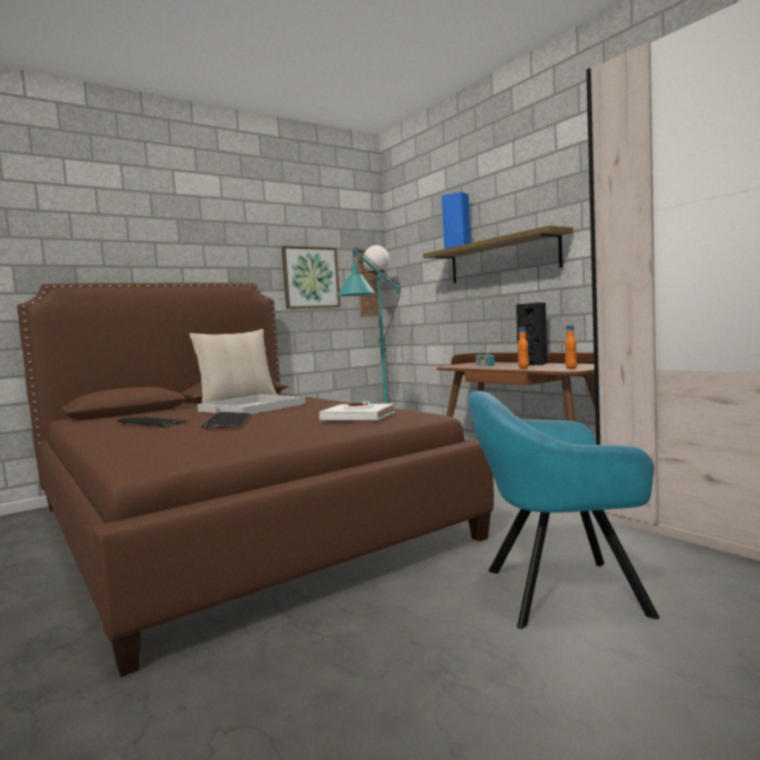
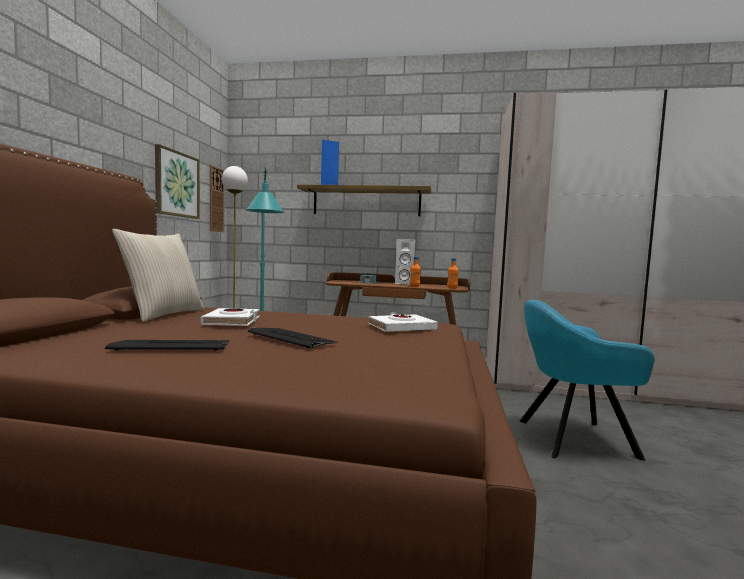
camera: 45 degrees left, 0 degrees up
(253, 407) = (232, 321): white tray -> white book
(535, 364) = (403, 283): black speaker -> white speaker
(557, 592) = (571, 438): turquoise armchair -> turquoise armchair turned 45 degrees clockwise

